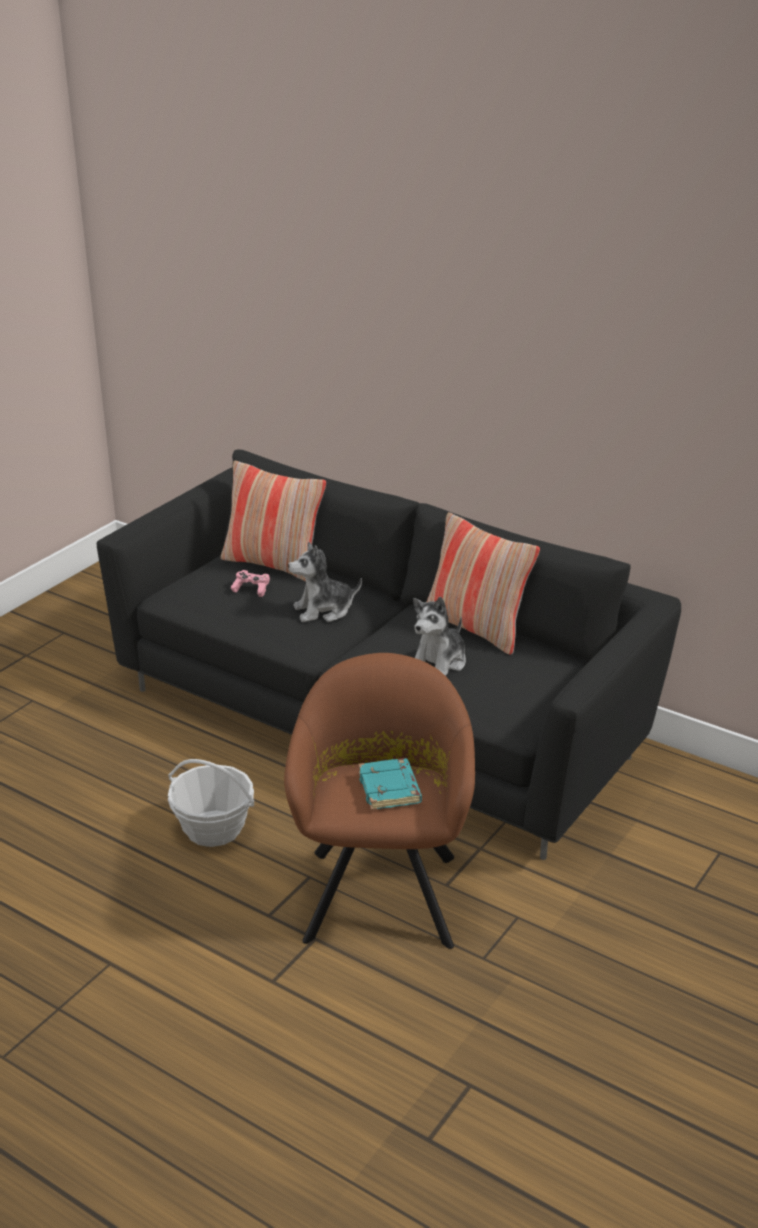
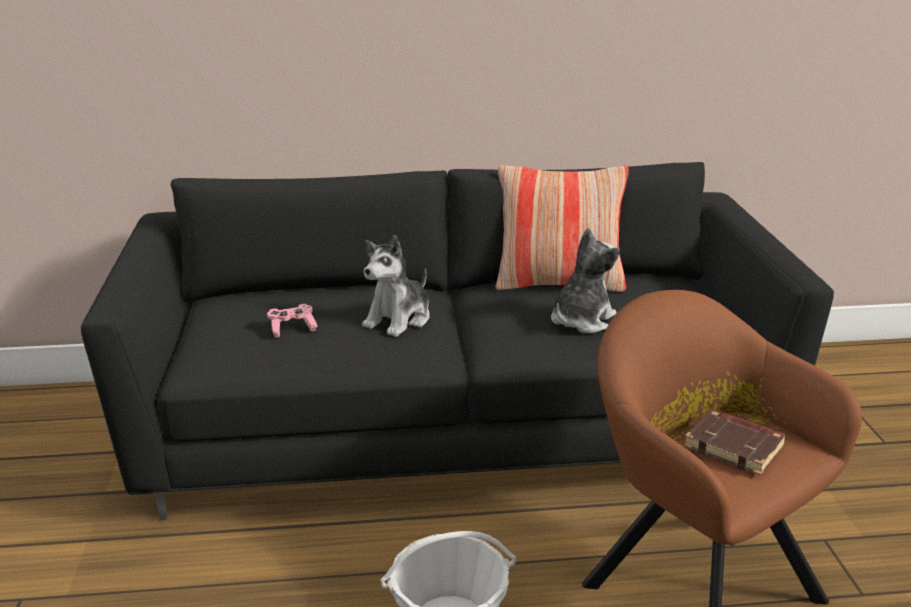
camera: 40 degrees left, 5 degrees down
(273, 564) = (278, 299): pillow -> none
(390, 789) = (735, 447): turquoise book -> brown book
(439, 663) = (581, 320): plush toy -> plush toy turned 135 degrees counterclockwise

